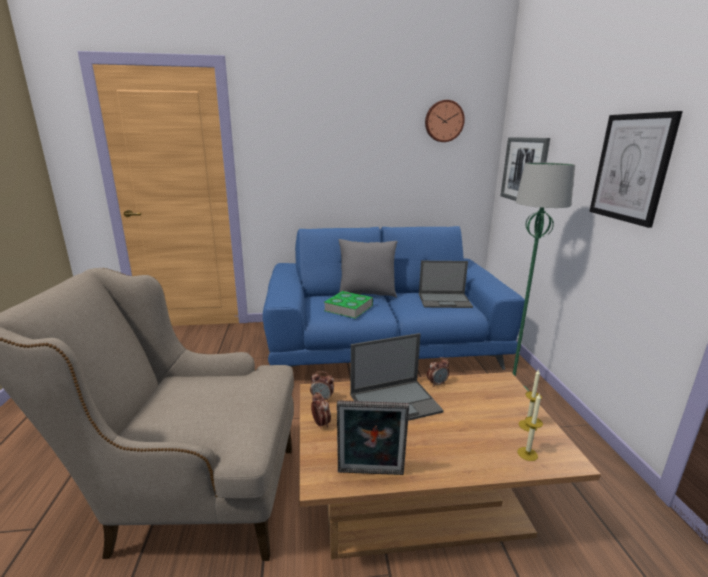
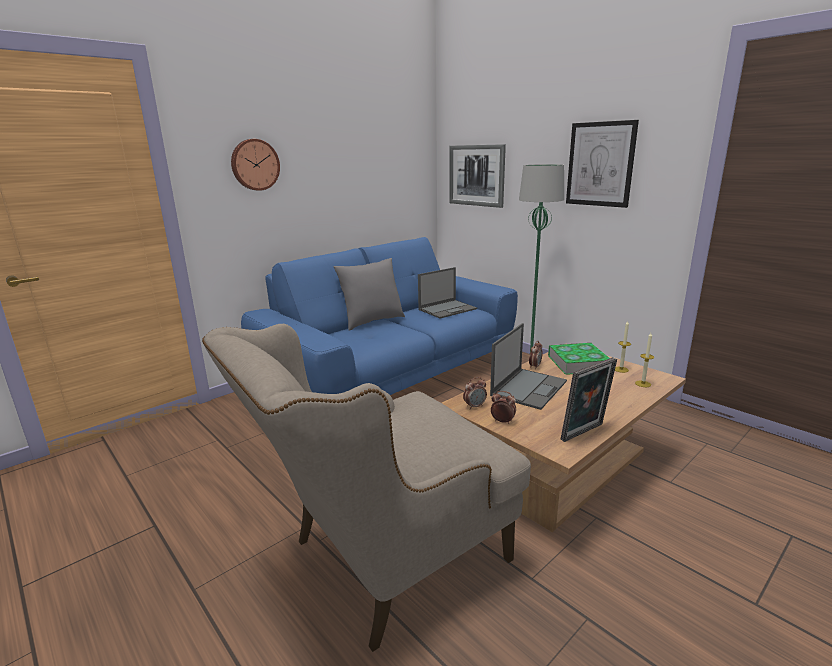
camera: 35 degrees left, 0 degrees up
(348, 308) = (376, 336): book -> book (578, 363)
(444, 121) = (390, 131): wall clock -> wall clock (254, 165)

